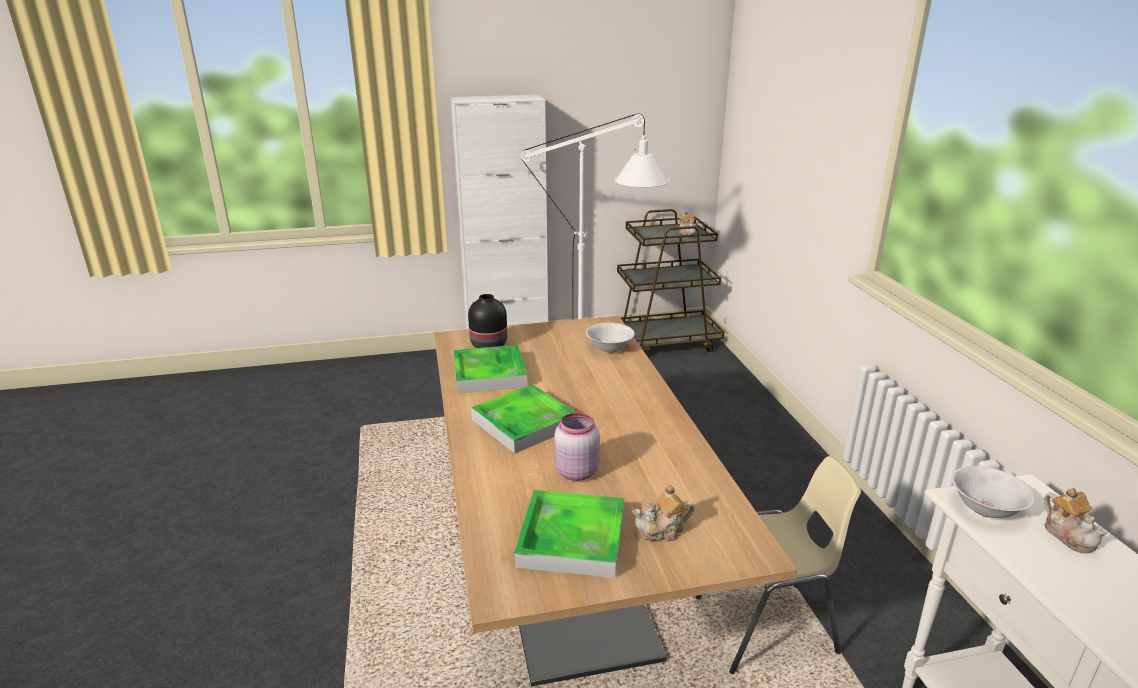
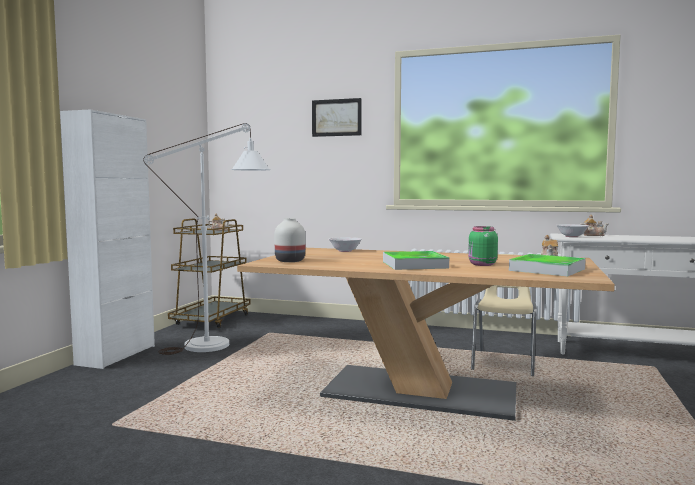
camera: 60 degrees left, 20 degrees down
(487, 345) = (289, 261): black vase -> white vase
(489, 373) = (335, 263): tray -> none
(575, 471) = (481, 264): pink jar -> green jar
(834, 95) = (336, 117): none -> picture

